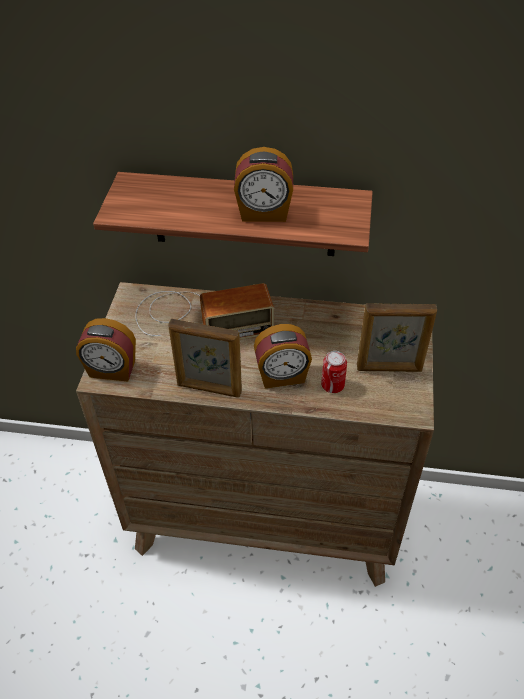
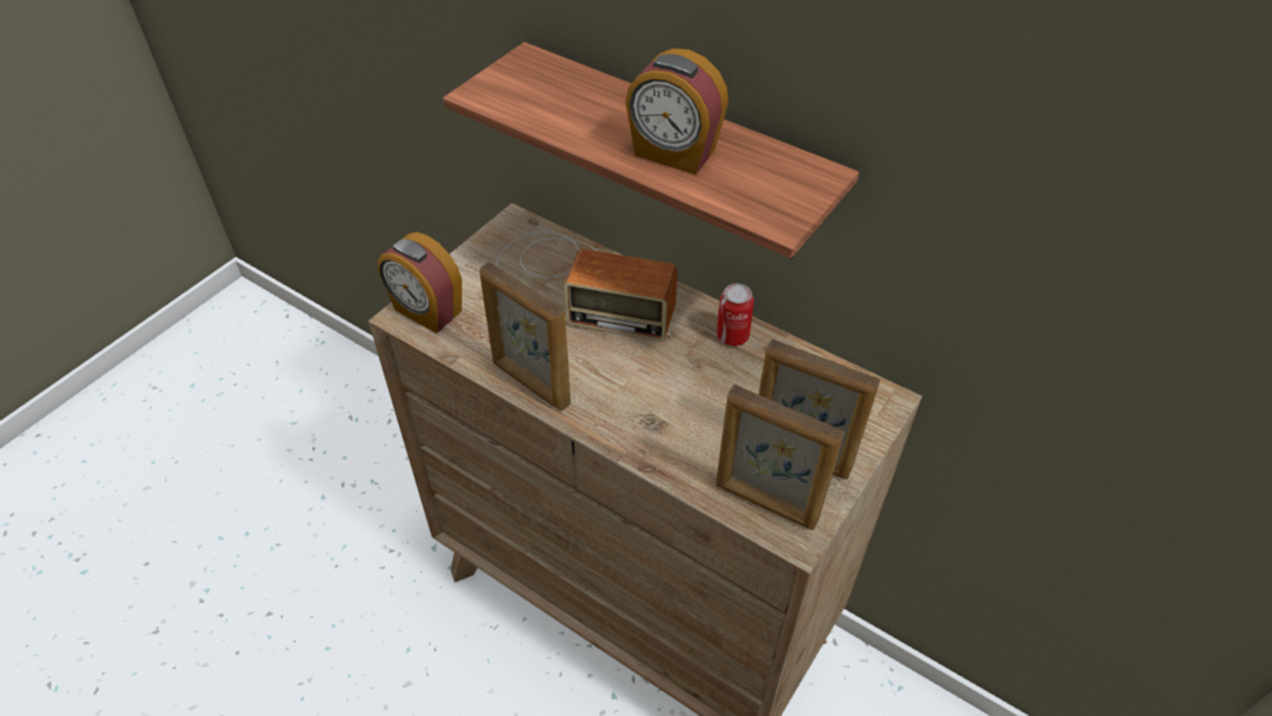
camera: 25 degrees right, 0 degrees up
(282, 376) = (638, 405): alarm clock -> none
(332, 385) = (700, 446): can -> can (732, 336)
(388, 402) = (766, 503): none -> picture frame

